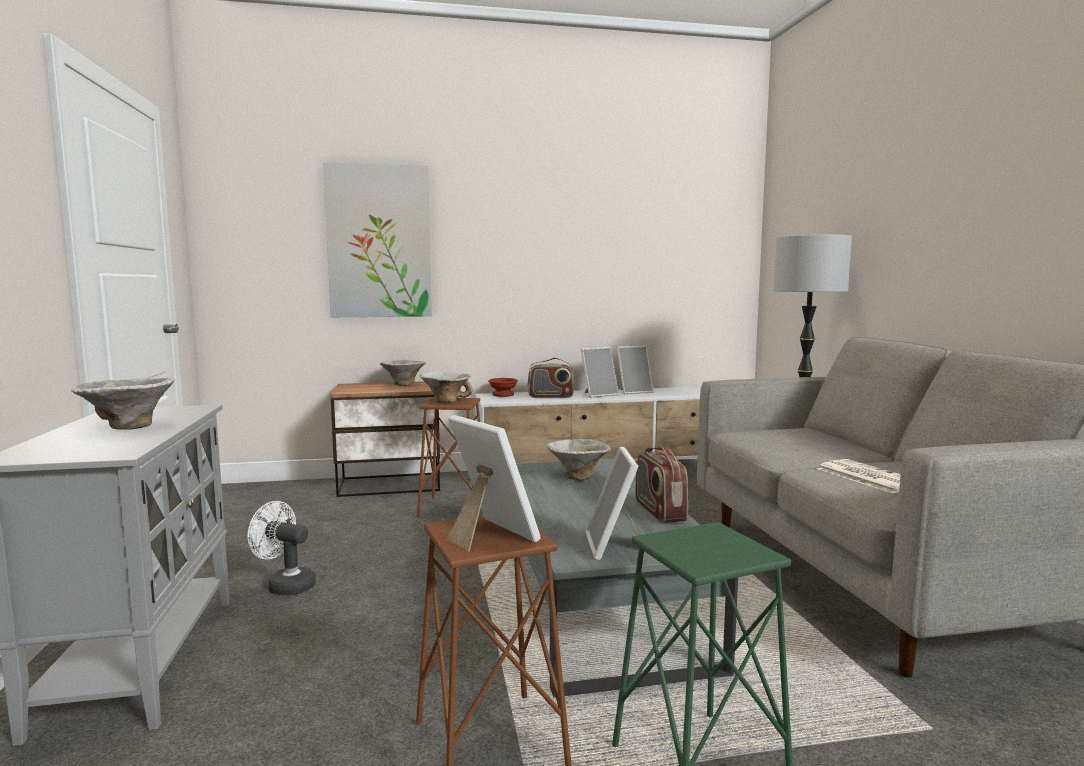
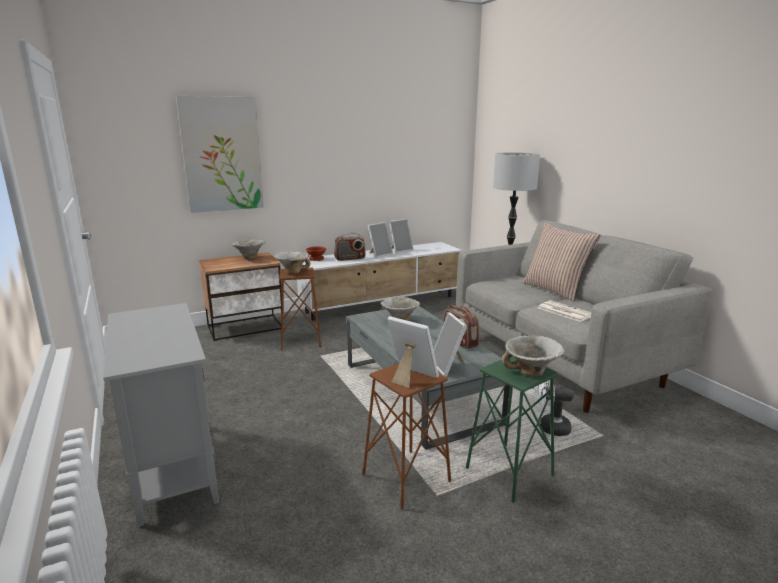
camera: 15 degrees left, 10 degrees up
(128, 427) = (156, 331): bowl -> bowl (531, 373)
(285, 585) = (227, 408): white fan -> white fan (549, 428)
(865, 449) = (555, 290): none -> pillow

